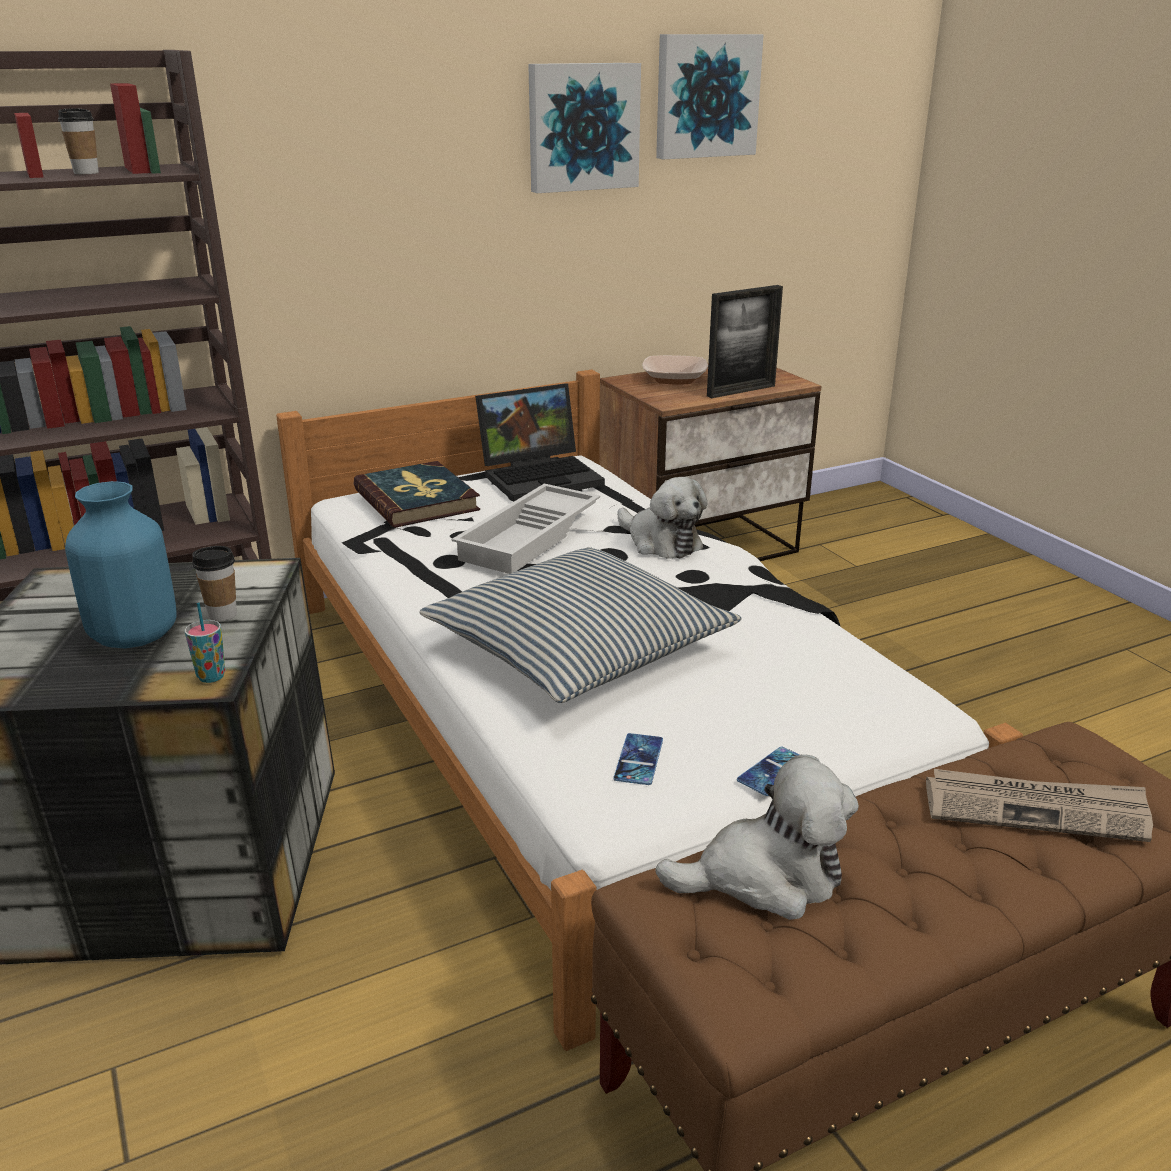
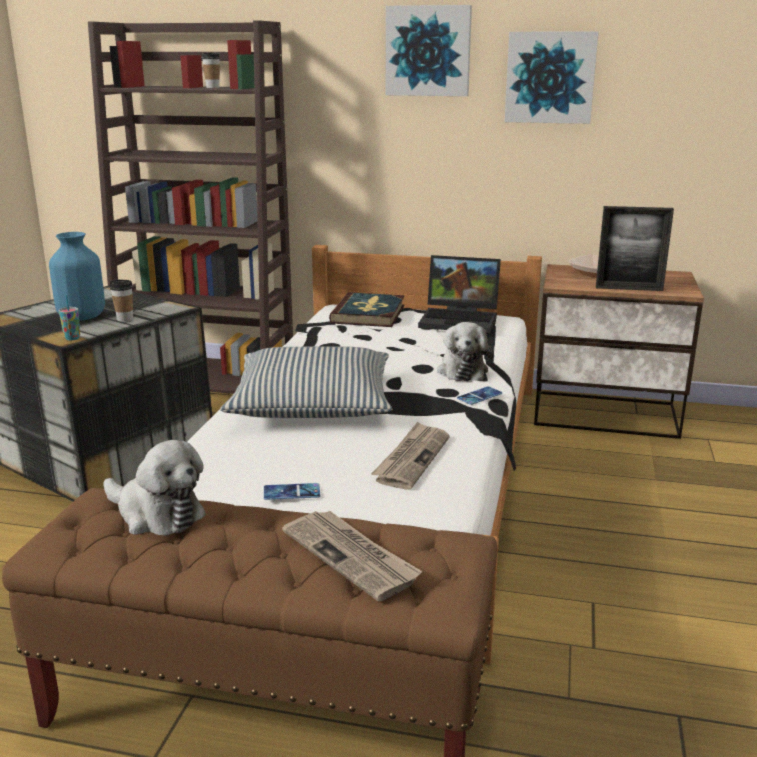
camera: 40 degrees right, 5 degrees down
(531, 538) = (388, 346): white tray -> none
(638, 759) = (239, 459): phone -> phone (479, 396)
(705, 96) = (663, 58): picture -> picture (428, 51)
(807, 671) = (412, 458): none -> newspaper

